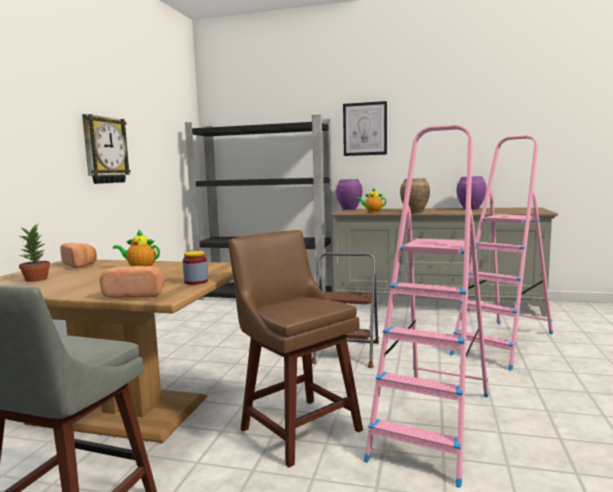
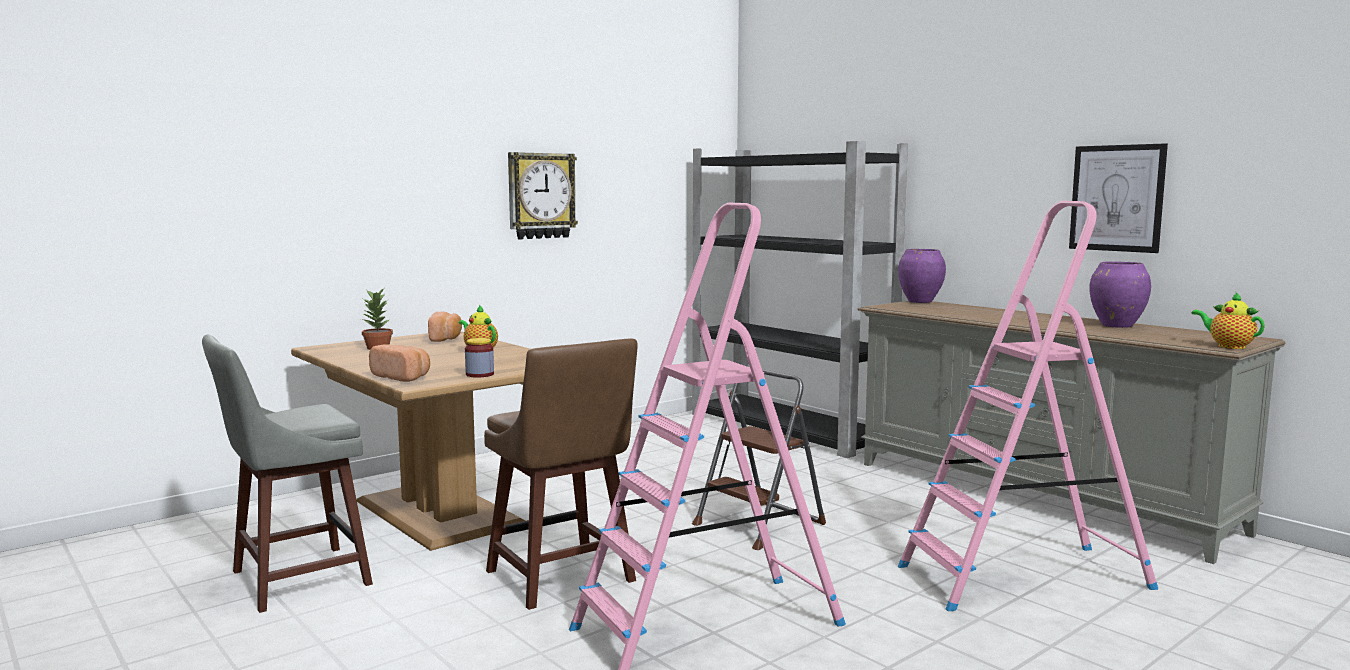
camera: 35 degrees right, 0 degrees up
(297, 427) = (563, 579): brown chair -> brown chair turned 150 degrees clockwise
(365, 129) = (962, 162): picture -> picture (1117, 198)
(372, 212) = (926, 311): teapot -> teapot (1228, 346)
(414, 212) = (990, 319): brown vase -> none

